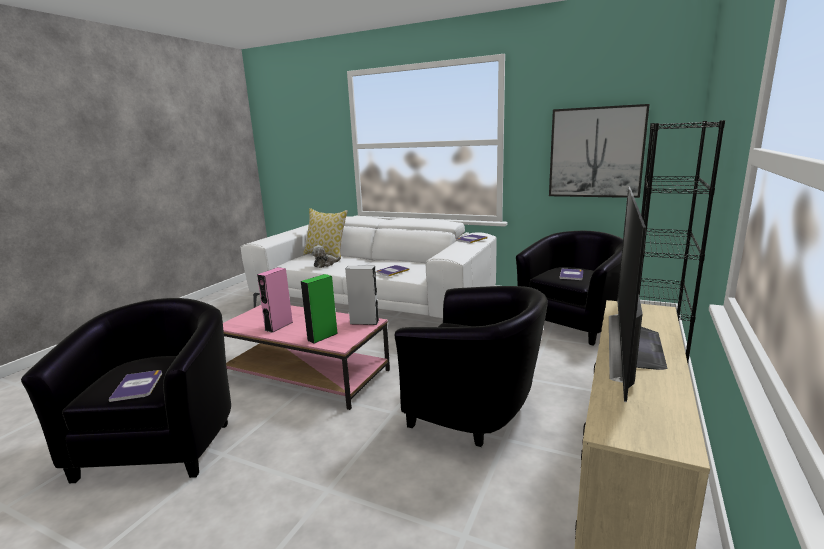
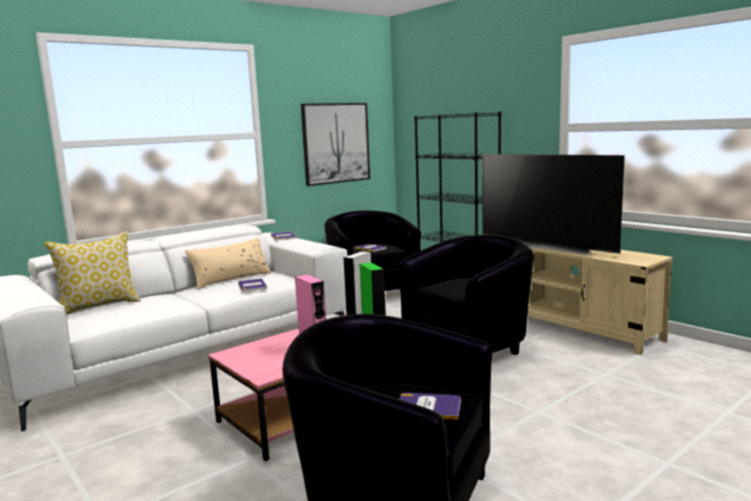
camera: 65 degrees left, 5 degrees down
(325, 264) = (147, 309): plush toy -> none
(407, 262) = (231, 279): none -> beige pillow

